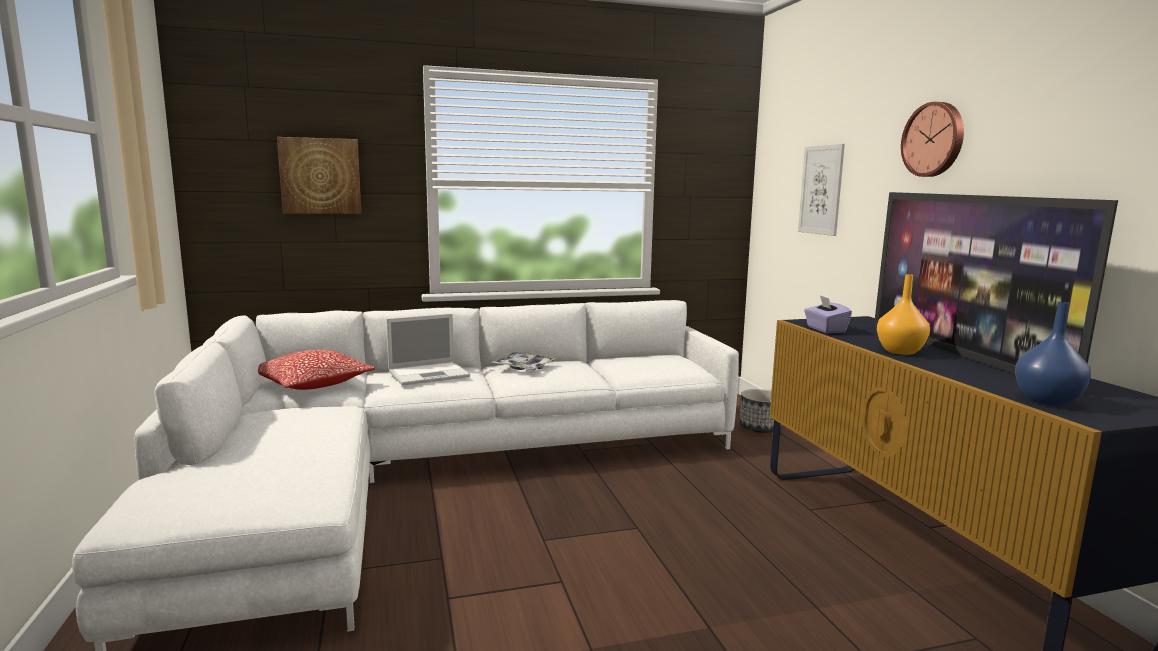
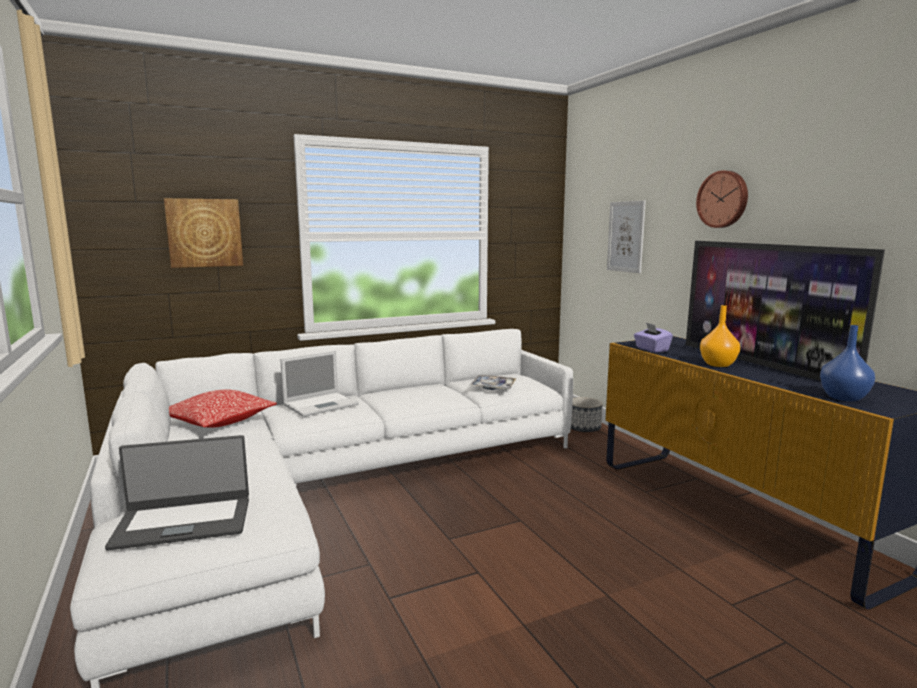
camera: 10 degrees left, 0 degrees up
(215, 484) = (184, 522): none -> laptop
(524, 367) = (399, 393): tray -> tray (493, 387)

